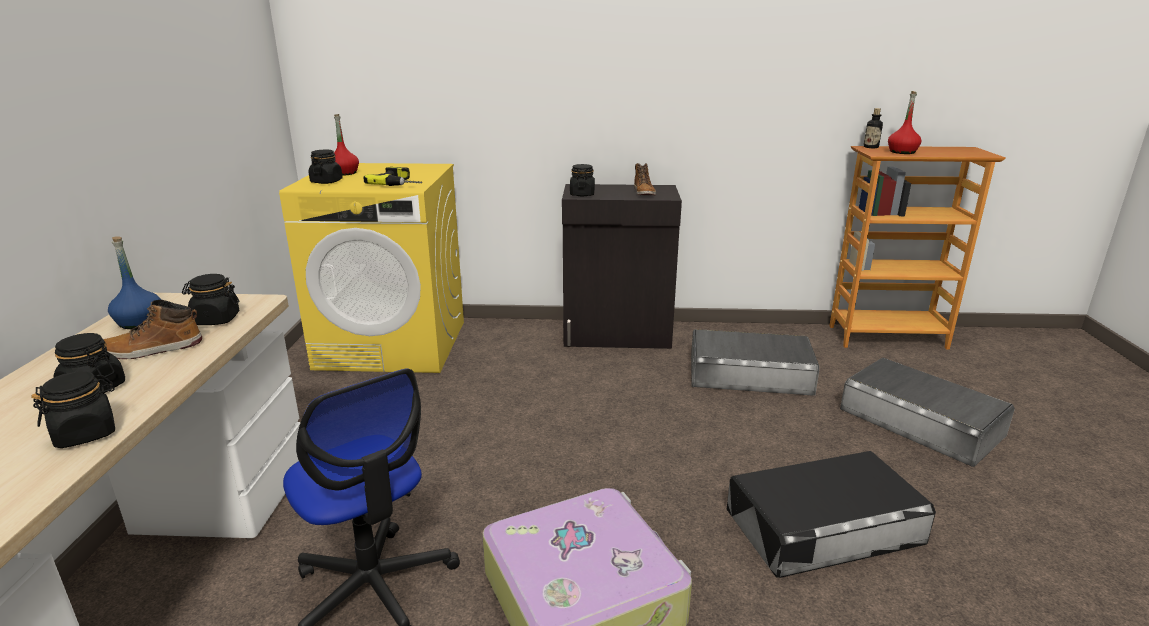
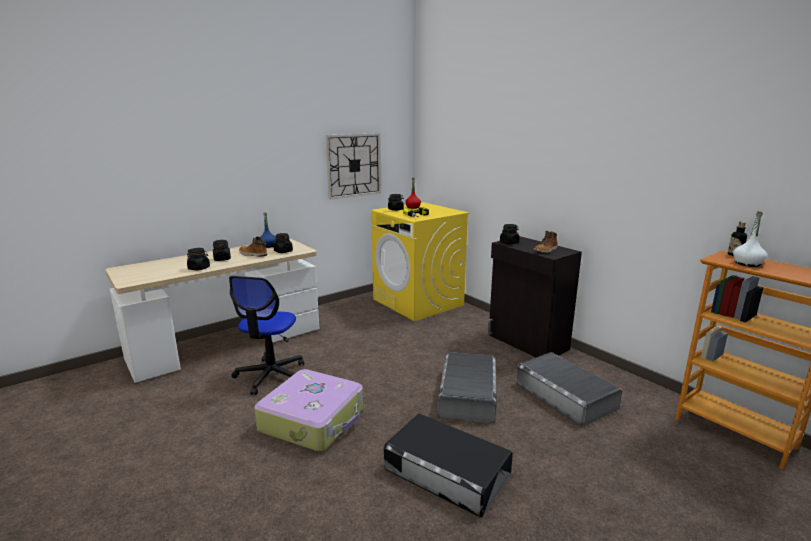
camera: 50 degrees right, 5 degrees down
(209, 100) = (354, 165): none -> wall clock
(902, 152) = (747, 263): red bottle -> white bottle
(920, 422) = (628, 480): grey storage box -> grey storage box (467, 394)

